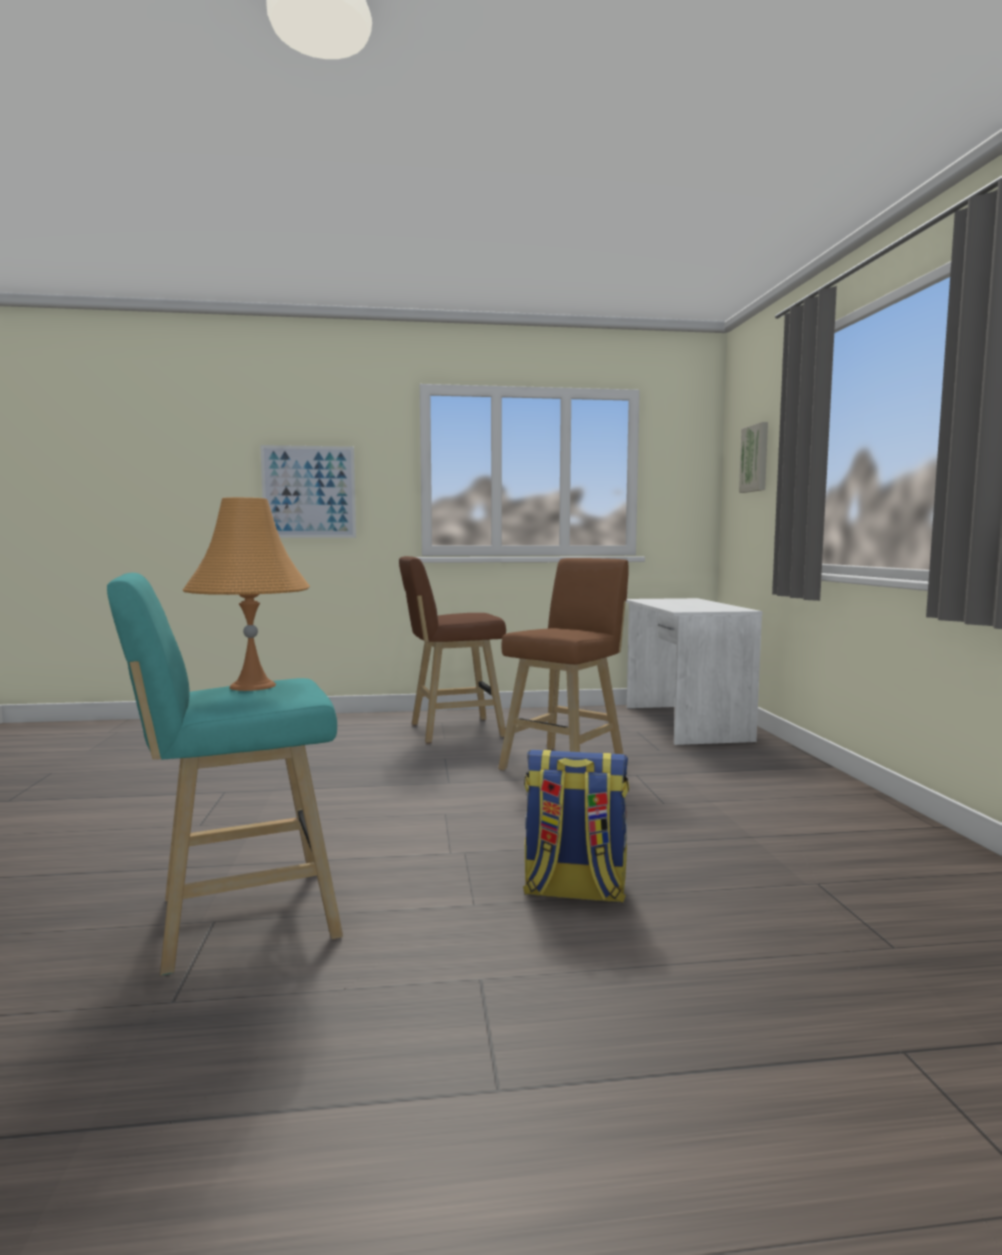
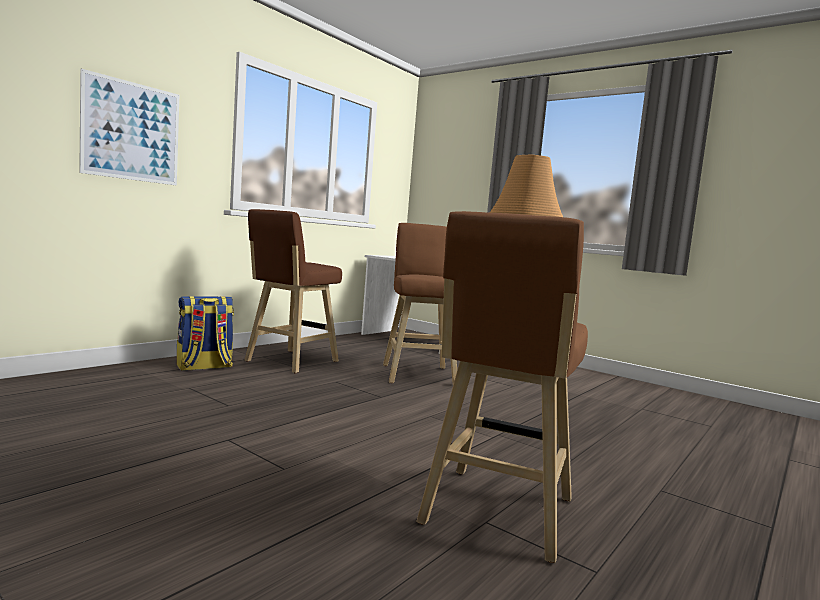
camera: 45 degrees left, 0 degrees up
(238, 919) = (496, 514): turquoise stool -> brown stool
(574, 890) = (587, 438): backpack -> backpack (204, 367)
(756, 458) = (453, 166): picture -> none

